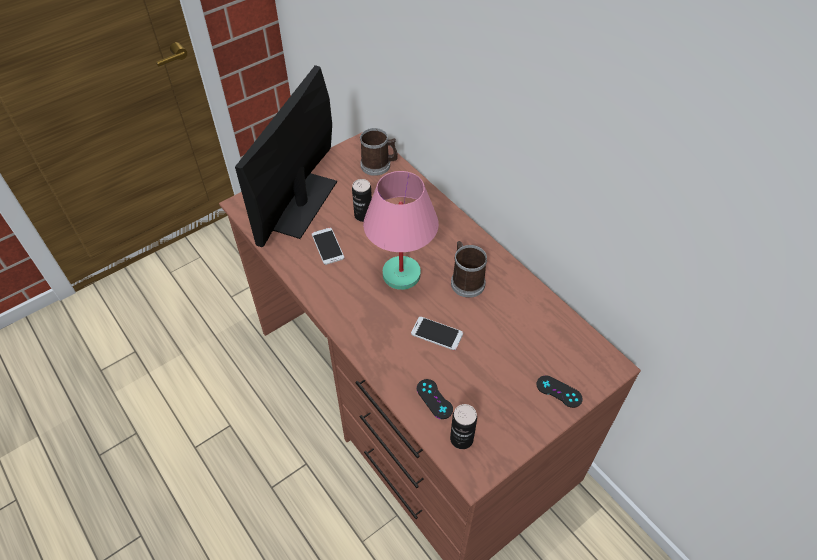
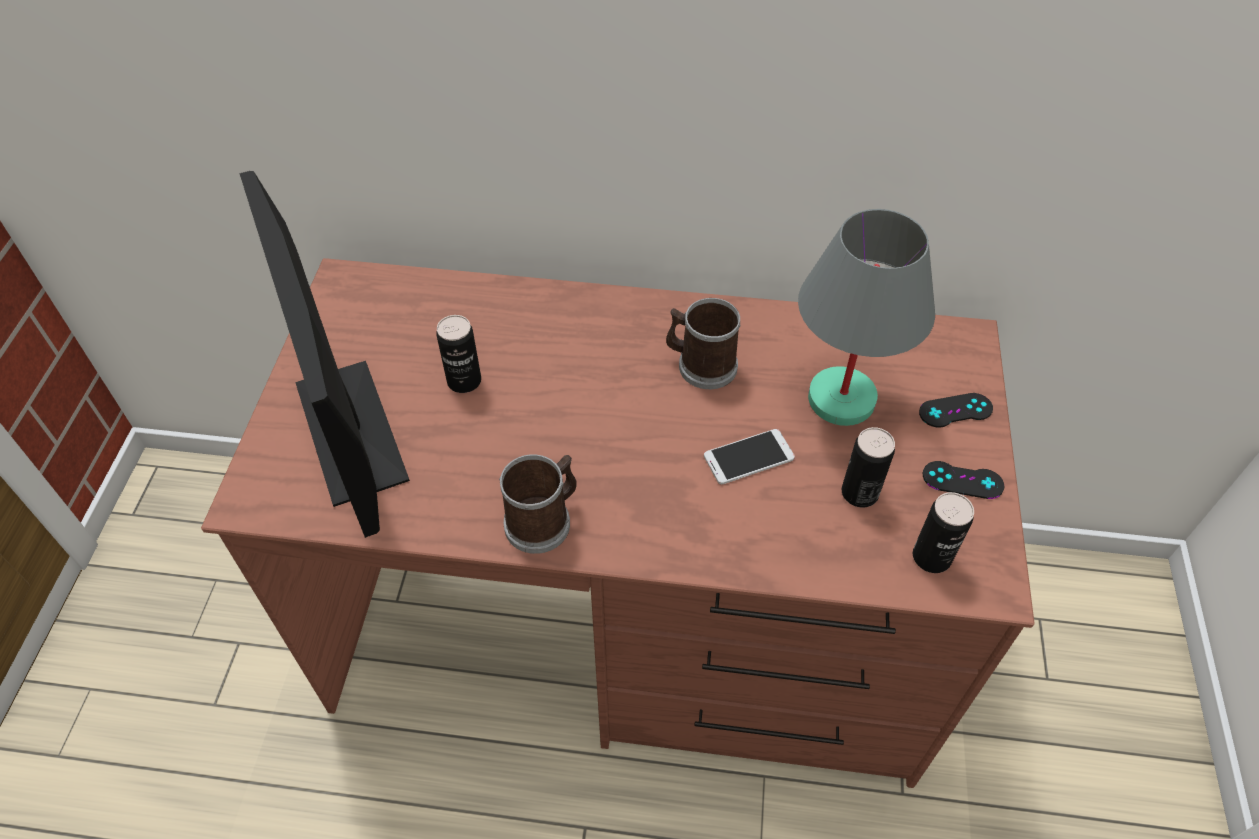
camera: 45 degrees left, 0 degrees up
(327, 246) = (464, 459): phone -> none
(379, 165) = (402, 299): mug -> mug (543, 520)
(402, 274) = (614, 418): pink table lamp -> none
(434, 399) = (845, 538): black game controller -> black game controller (962, 480)
(465, 387) = (859, 493): none -> can
(509, 342) = (839, 399): none -> grey table lamp

